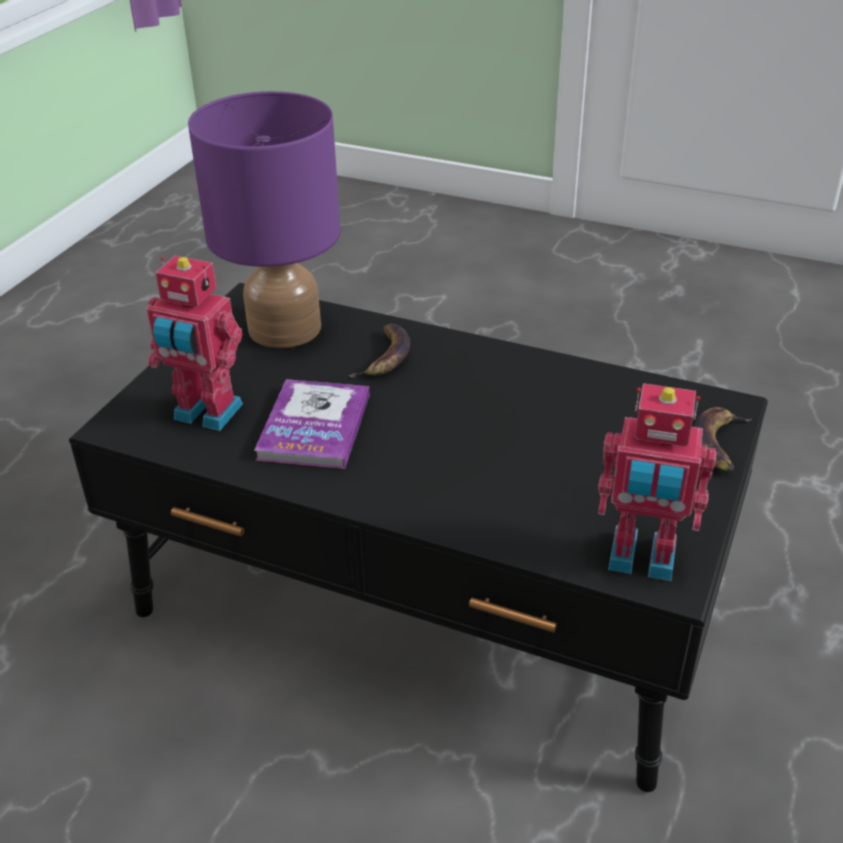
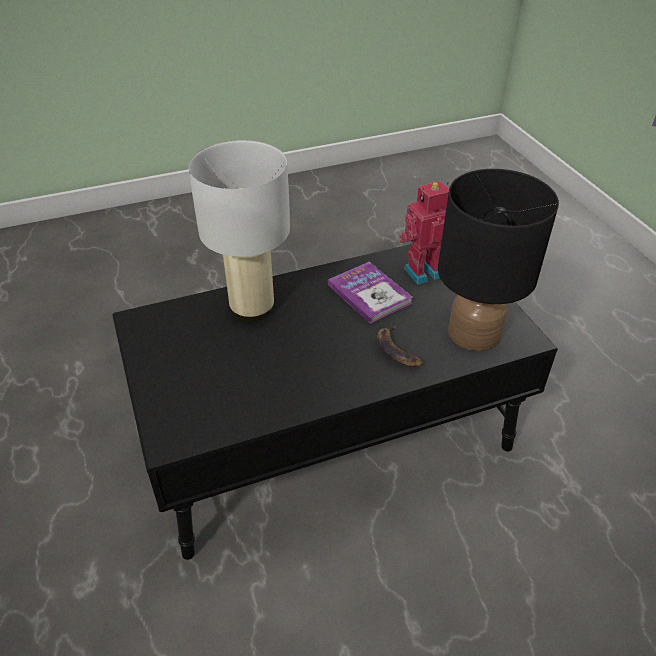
camera: 135 degrees right, 5 degrees up
(285, 329) = (473, 333): purple table lamp -> black table lamp
(484, 495) = (253, 309): none -> white table lamp
(641, 560) = (156, 321): toy robot -> none
(719, 444) = (157, 408): banana -> none

